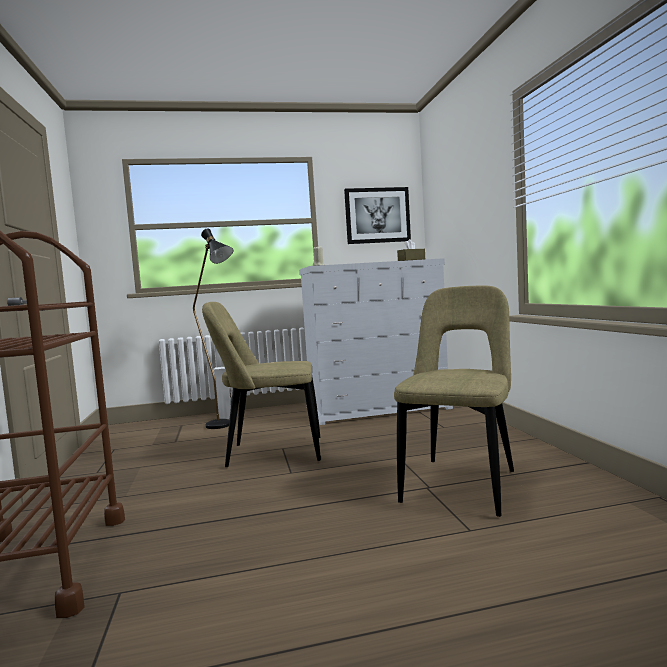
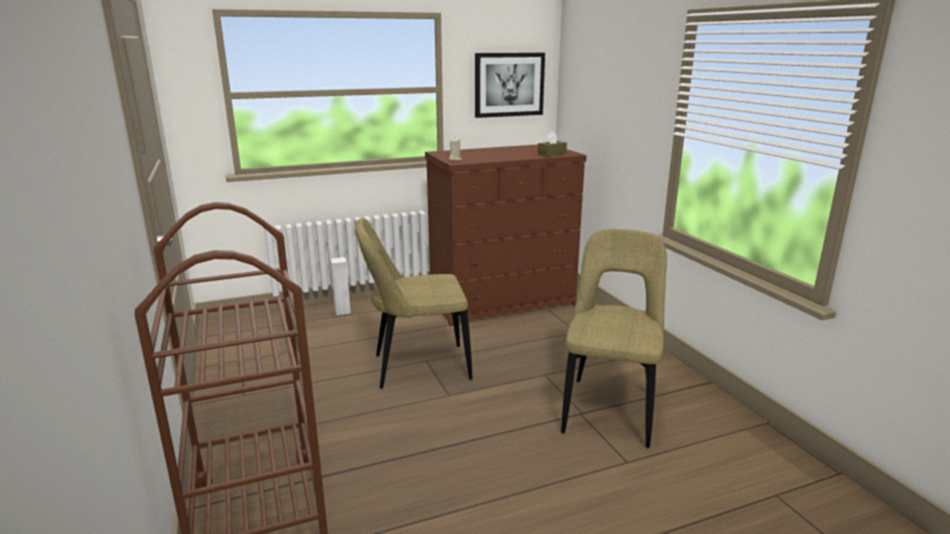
camera: 10 degrees left, 15 degrees up
(225, 426) = (349, 326): black floor lamp -> none
(377, 408) = (502, 300): white dresser -> brown dresser

